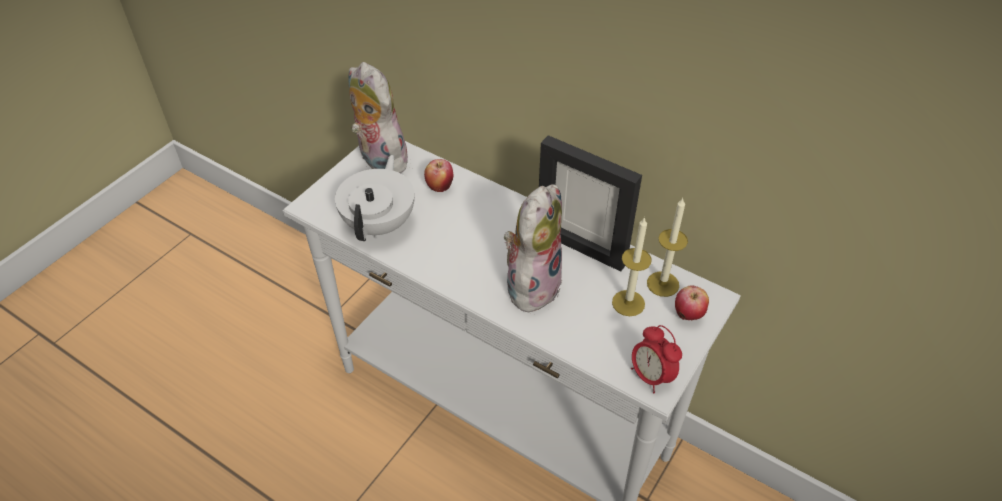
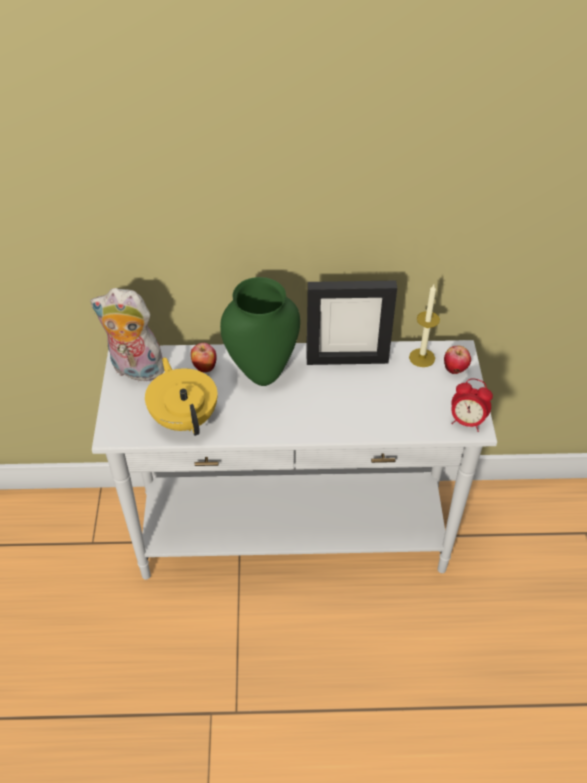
camera: 35 degrees left, 0 degrees up
(380, 223) = (185, 418): white teapot -> yellow teapot
(486, 219) = (262, 374): none -> green vase
(531, 284) = (337, 403): plush toy -> none
(628, 303) = (411, 382): candle -> none

